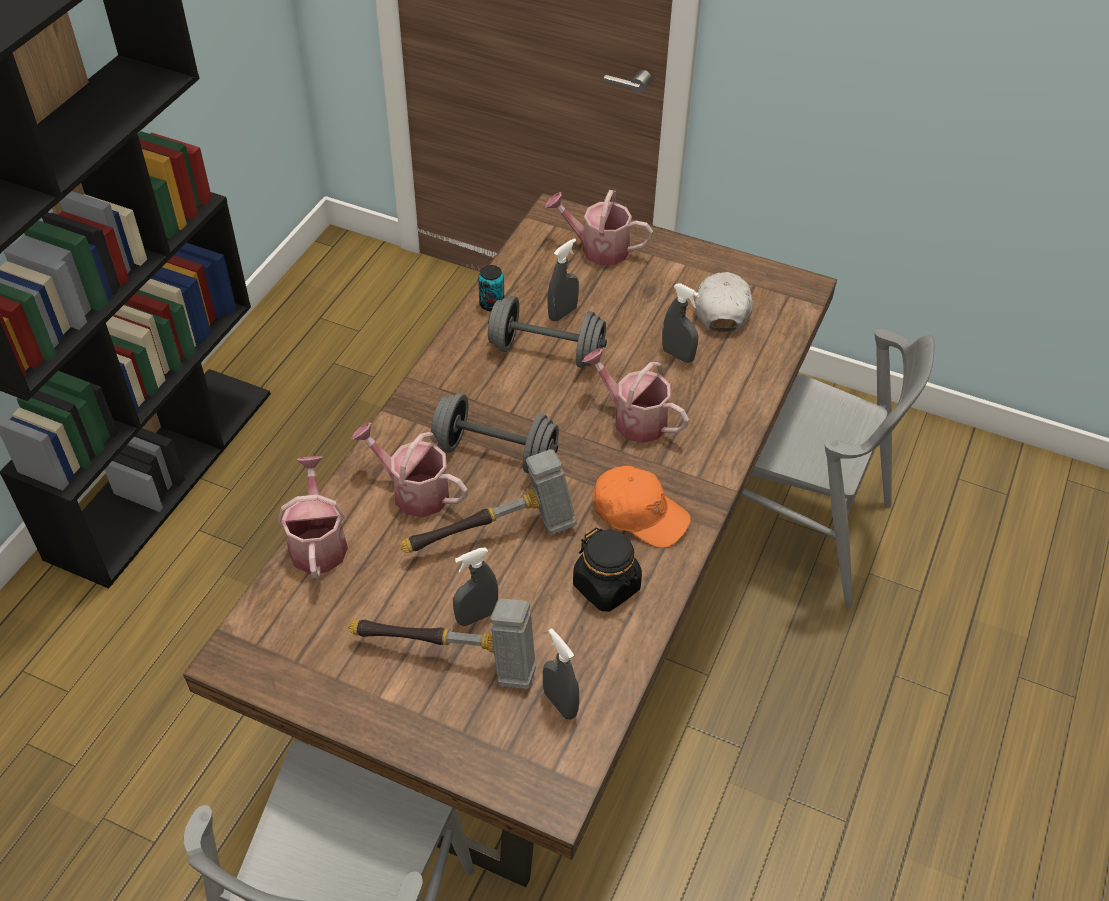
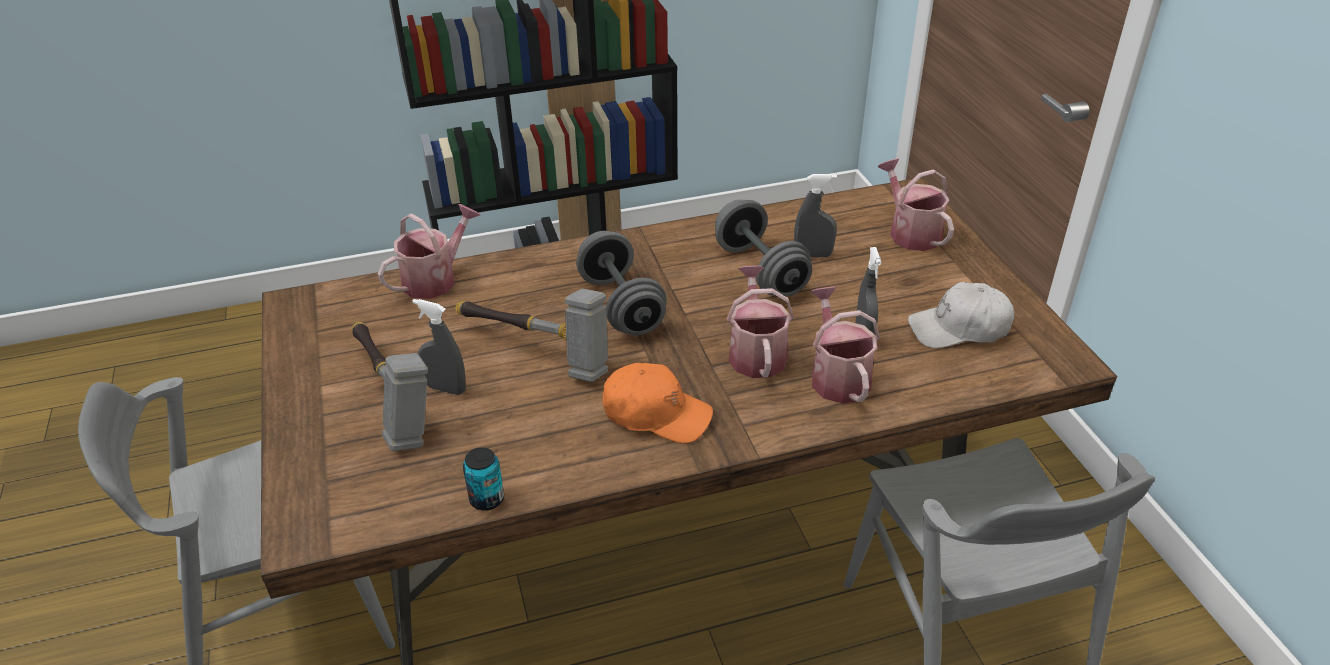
camera: 50 degrees right, 10 degrees down
(413, 491) = (533, 291): watering can -> watering can (837, 376)
(492, 304) = (768, 220): can -> can (487, 499)
(560, 704) = (402, 483): grey spray bottle -> none
(607, 586) = (554, 440): black jar -> none
(639, 514) = (656, 414): orange cap -> orange cap turned 60 degrees counterclockwise
(722, 307) = (959, 329): white cap -> white cap turned 150 degrees counterclockwise

